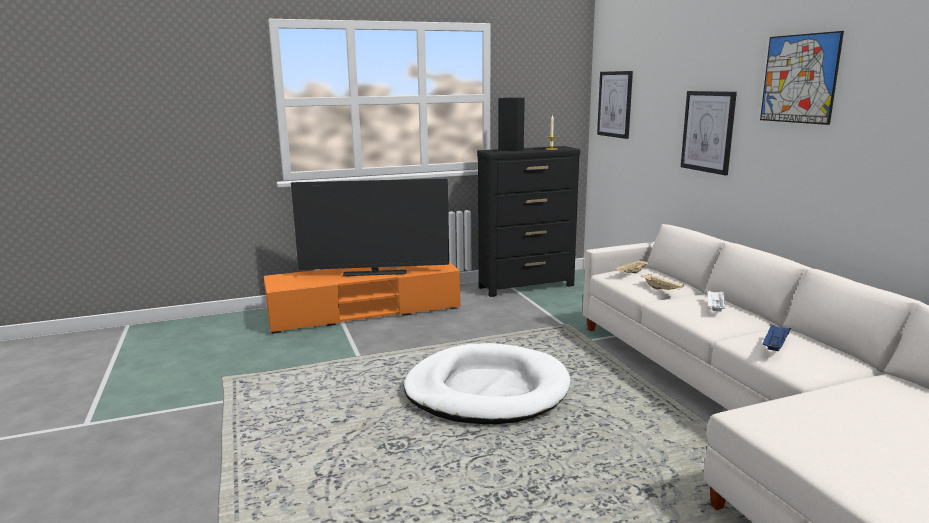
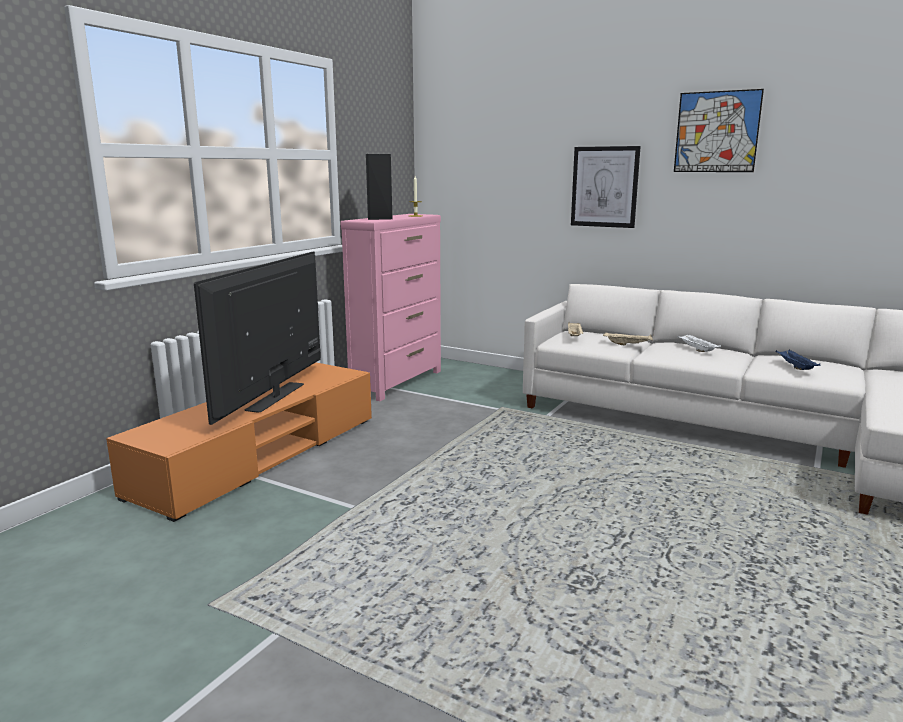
camera: 40 degrees left, 0 degrees up
(375, 273) = (276, 397): television -> television turned 150 degrees clockwise
(486, 390) = (553, 491): white dog bed -> none
(527, 286) = (398, 382): black dresser -> pink dresser
(615, 104) = (459, 165): picture -> none

